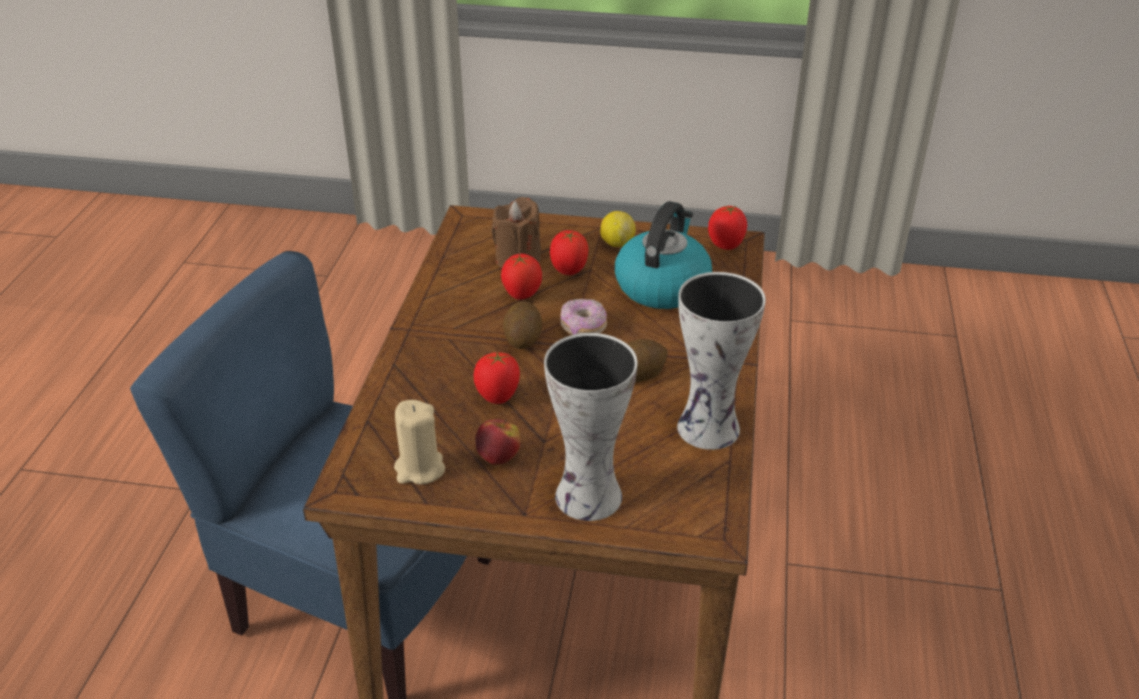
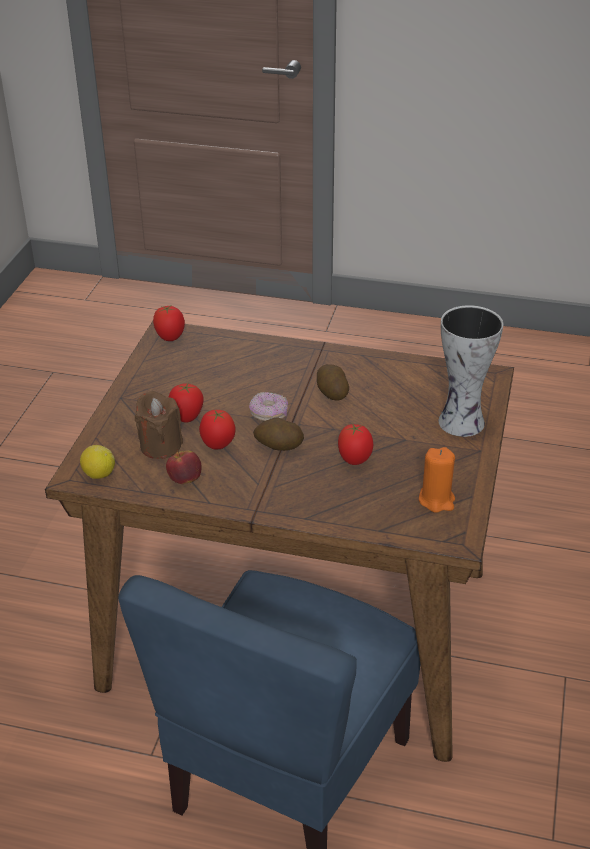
camera: 85 degrees left, 0 degrees up
(419, 469) = (437, 500): beige candle -> orange candle
(498, 457) = (423, 461): apple -> apple (185, 480)
(617, 243) = (149, 391): lemon -> lemon (98, 474)
(662, 286) = (219, 373): kettle -> none
(710, 430) = (394, 367): vase -> none

